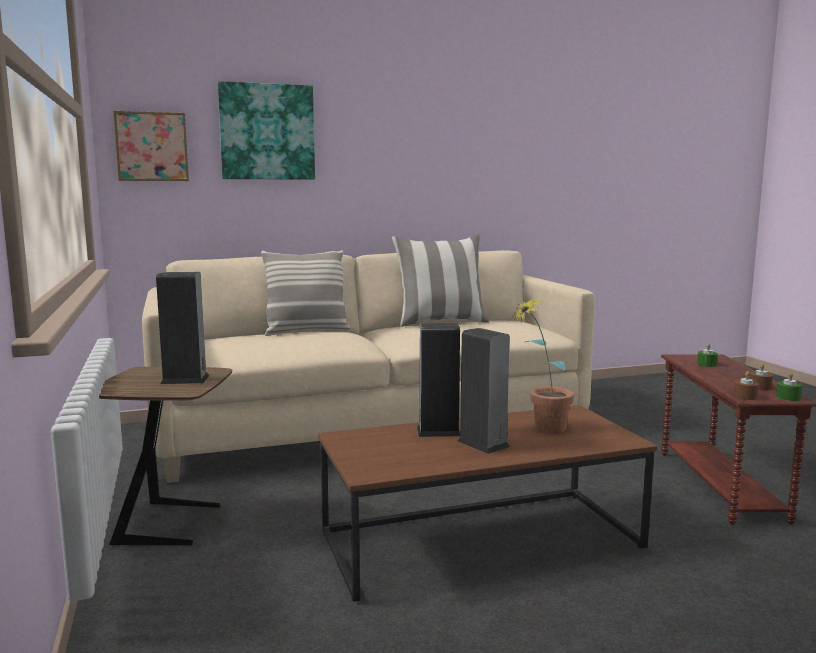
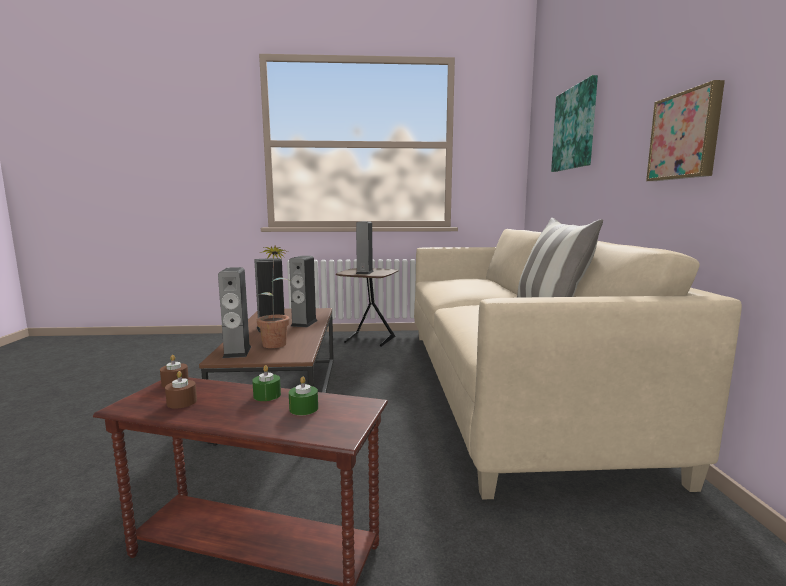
camera: 105 degrees right, 0 degrees up
(152, 147) = (538, 154): picture -> picture (686, 136)
(306, 331) = (499, 288): pillow -> none
(599, 438) = (237, 352): none -> speaker
(788, 397) = (134, 402): green candle -> green candle (267, 395)

